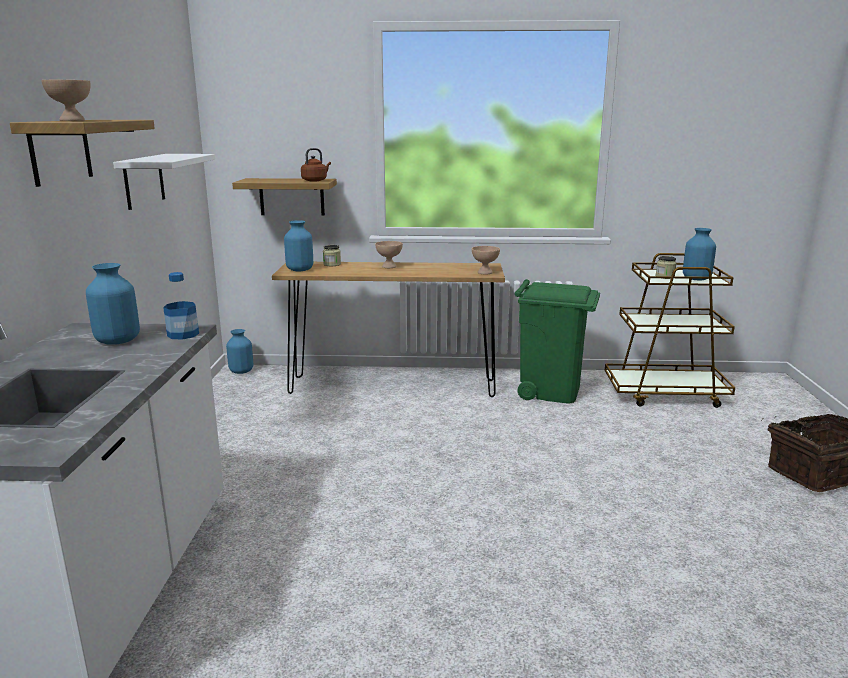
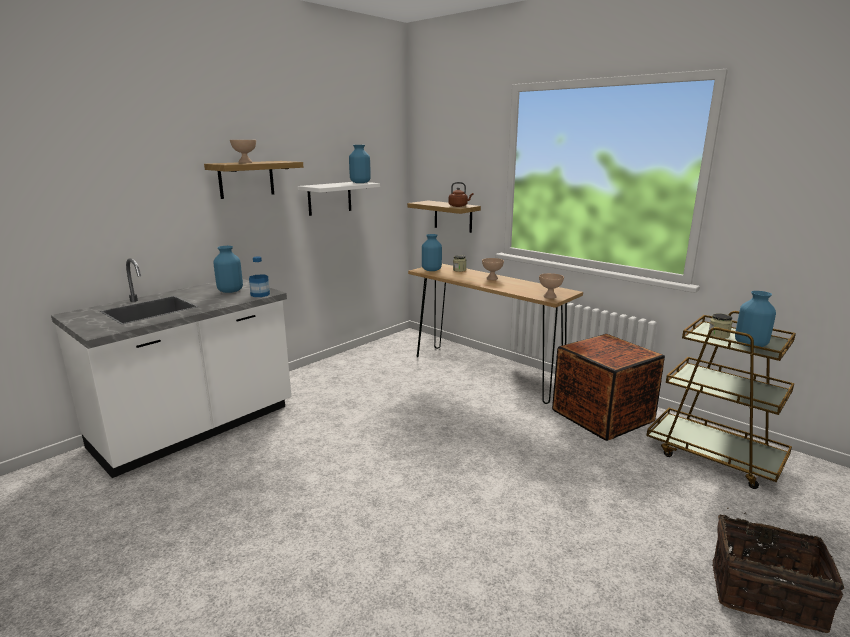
camera: 40 degrees right, 0 degrees up
(241, 371) = (411, 335): blue vase -> blue vase (360, 183)
(550, 391) = (602, 415): green trash can -> crate

